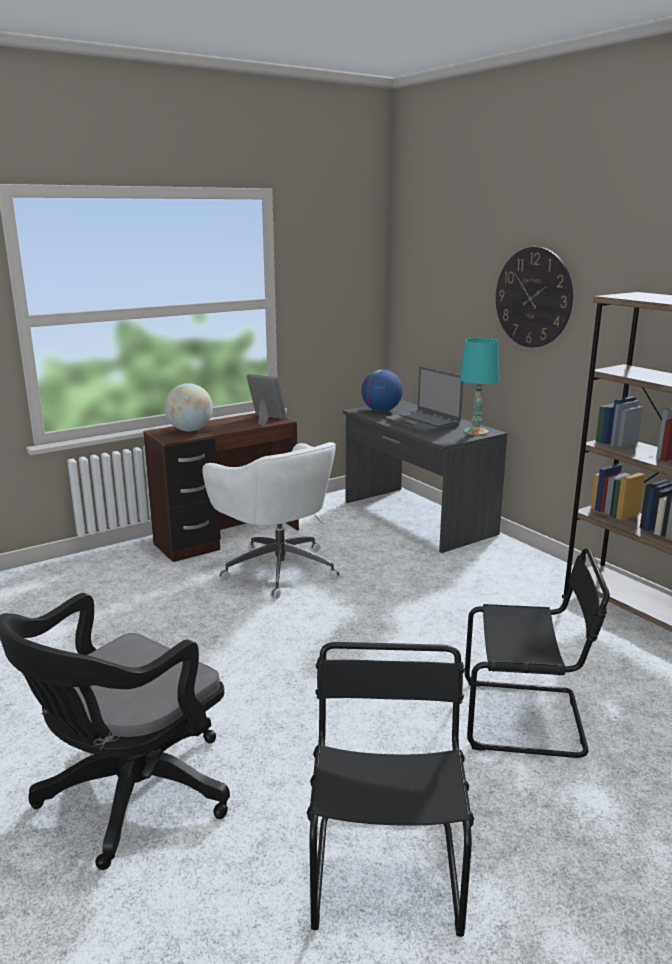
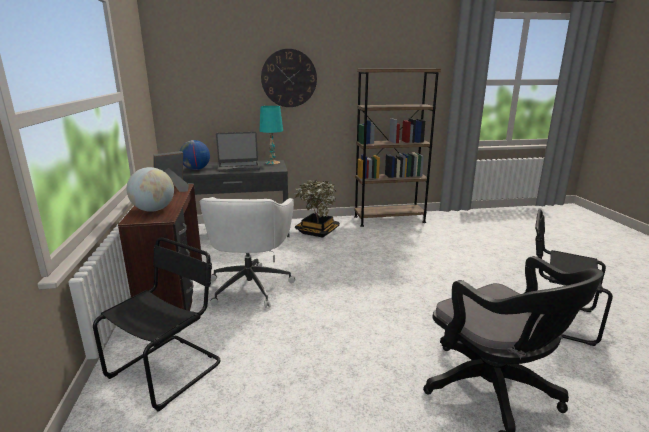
camera: 65 degrees left, 0 degrees up
(278, 568) = (250, 285): white office chair -> white office chair turned 105 degrees clockwise
(489, 567) = (317, 231): none -> potted plant
(528, 719) = (455, 261): black chair -> black chair (169, 368)

